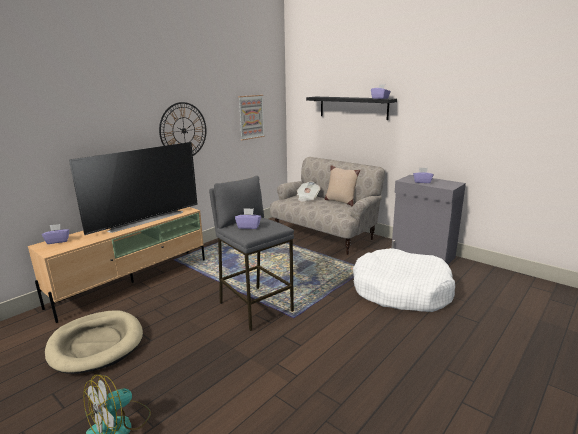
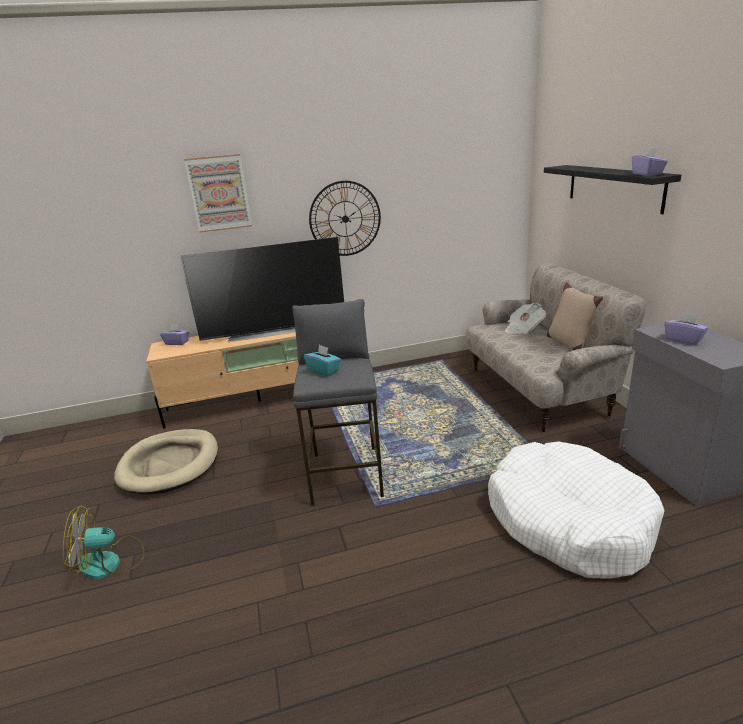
camera: 35 degrees right, 5 degrees up
(248, 226) = (324, 370): purple tissue box -> turquoise tissue box
(251, 117) = (460, 198): picture -> picture (219, 193)

